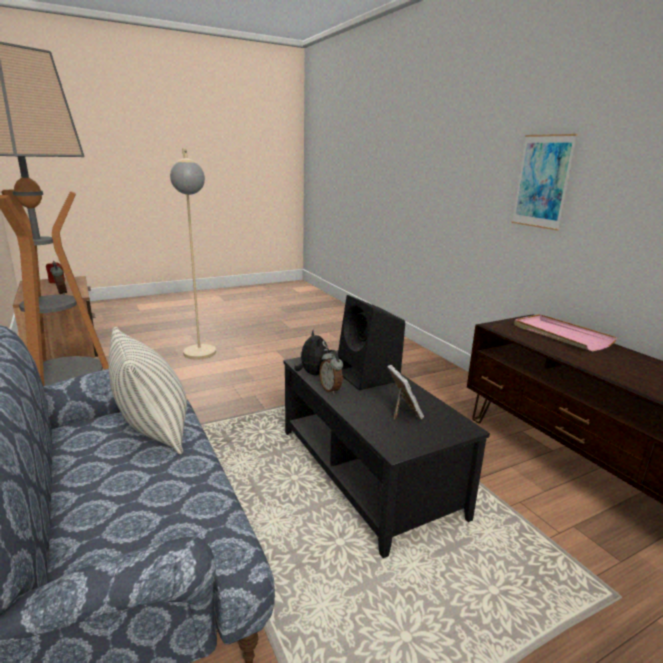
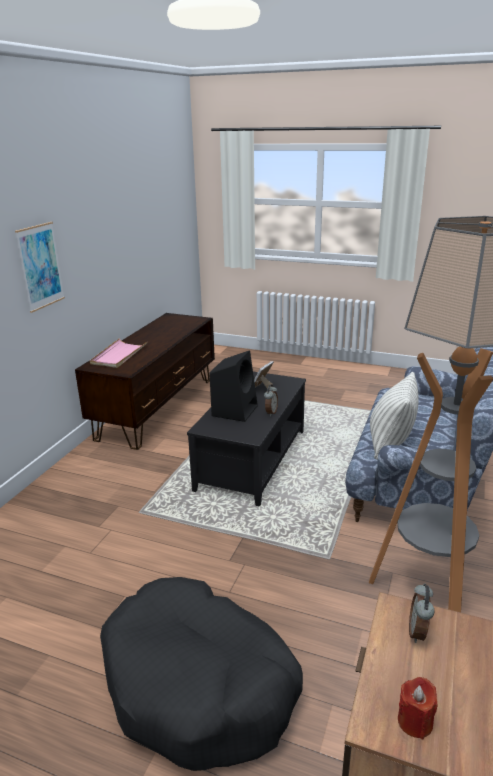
camera: 130 degrees left, 5 degrees up
(200, 357) = (199, 684): beige floor lamp -> black dog bed
(312, 374) = (261, 426): plush toy -> none

